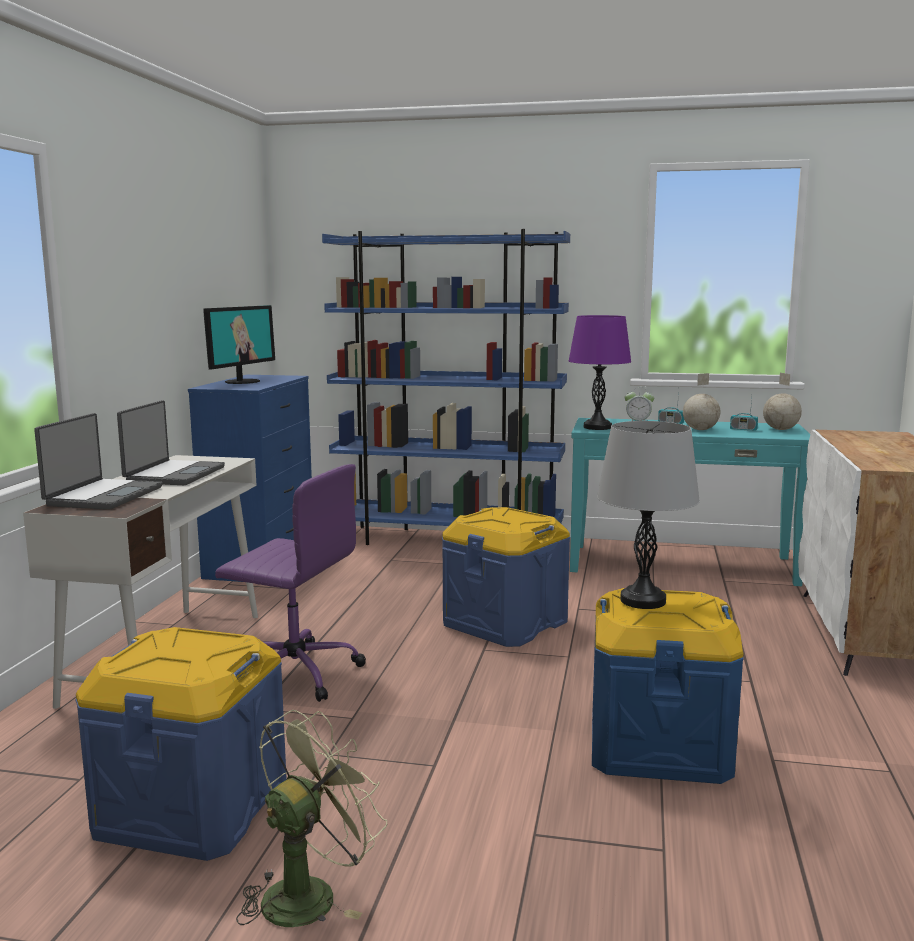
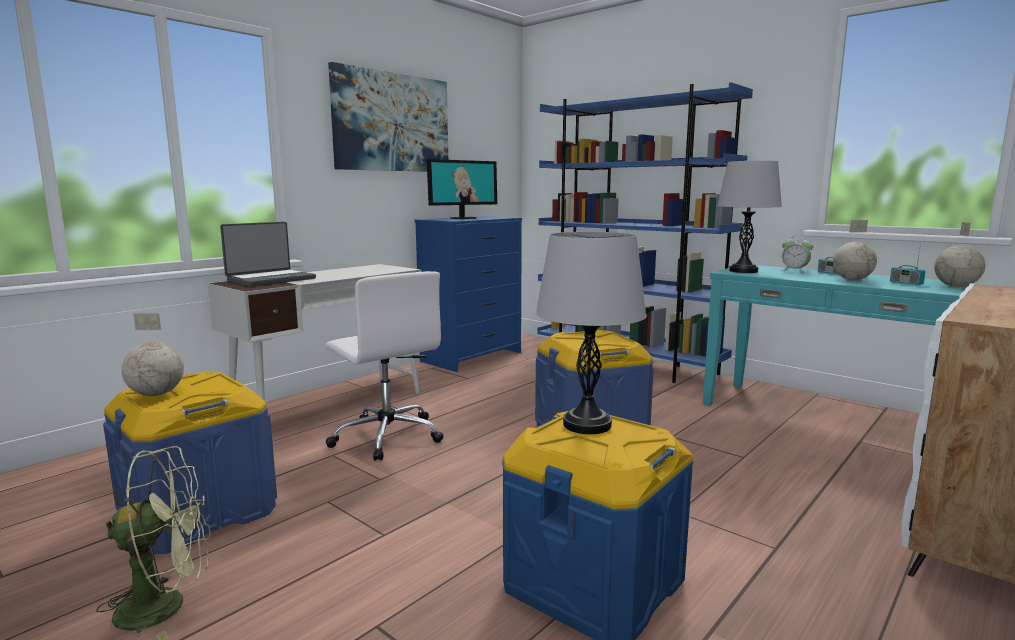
camera: 30 degrees right, 0 degrees up
(160, 261) = (392, 122): none -> picture
(161, 666) = (156, 394): none -> globe
(173, 475) = (344, 273): laptop -> none
(293, 673) = (387, 436): purple office chair -> white office chair
(597, 427) = (743, 271): purple table lamp -> grey table lamp

